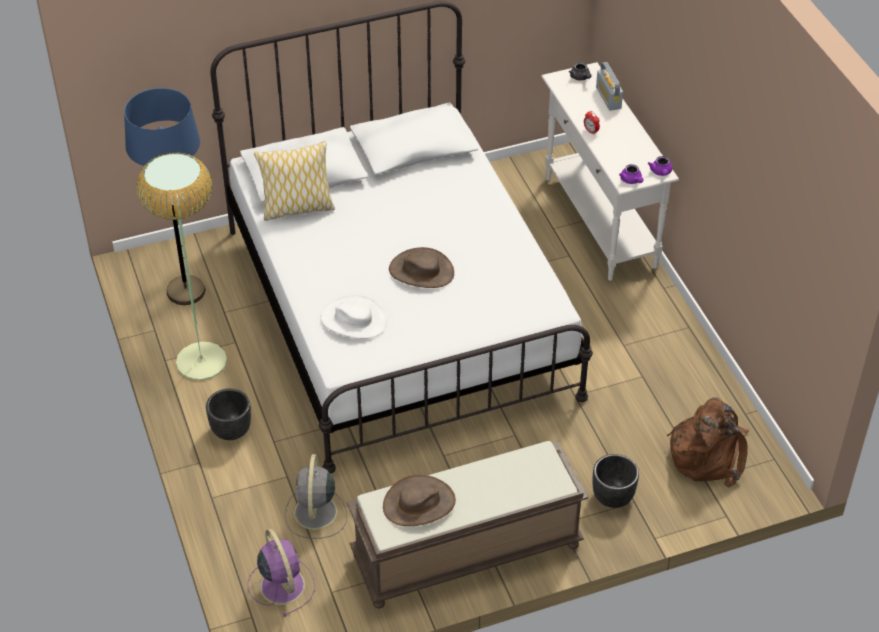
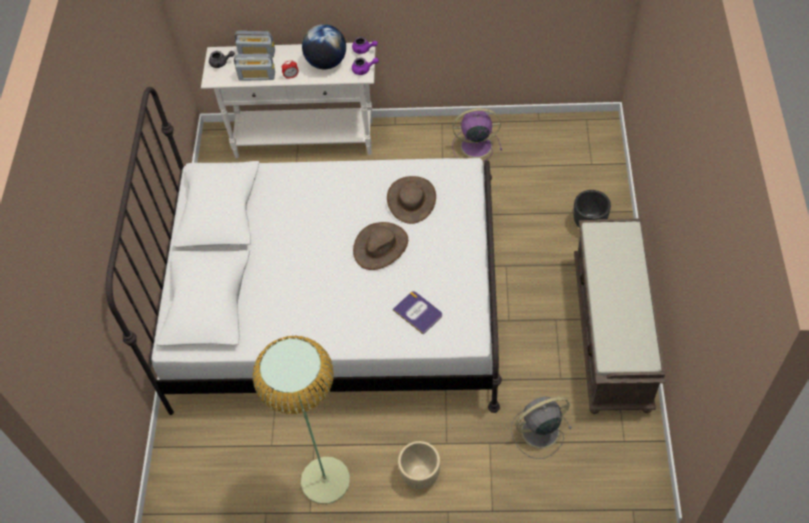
camera: 65 degrees left, 10 degrees up
(186, 291) = (228, 472): blue floor lamp -> none
(231, 430) = (420, 475): black planter -> beige planter
(281, 584) = (605, 477): purple fan -> purple fan (474, 146)
(297, 208) = (253, 320): pillow -> none
(315, 514) = (538, 431): grey fan -> grey fan turned 135 degrees clockwise
(353, 320) = (418, 312): white hat -> book
(419, 504) = (621, 329): brown hat -> brown hat (411, 200)
(577, 107) = (257, 76): none -> radio
(625, 150) = (326, 62): none -> globe
(708, 454) = (569, 154): brown backpack -> none

